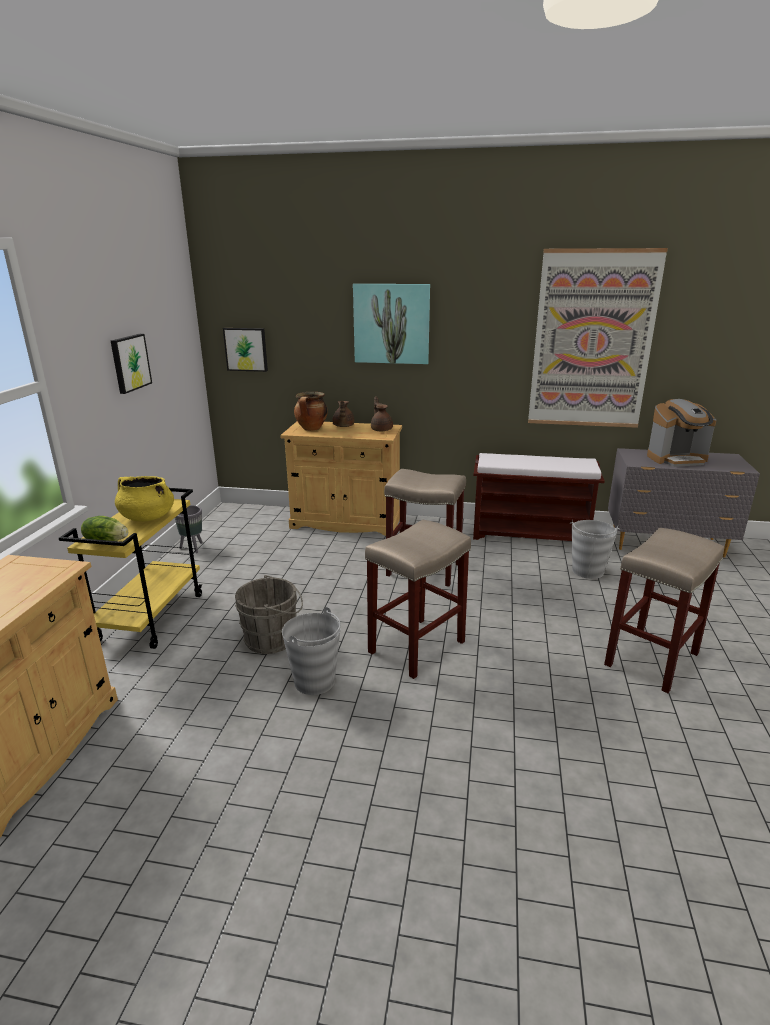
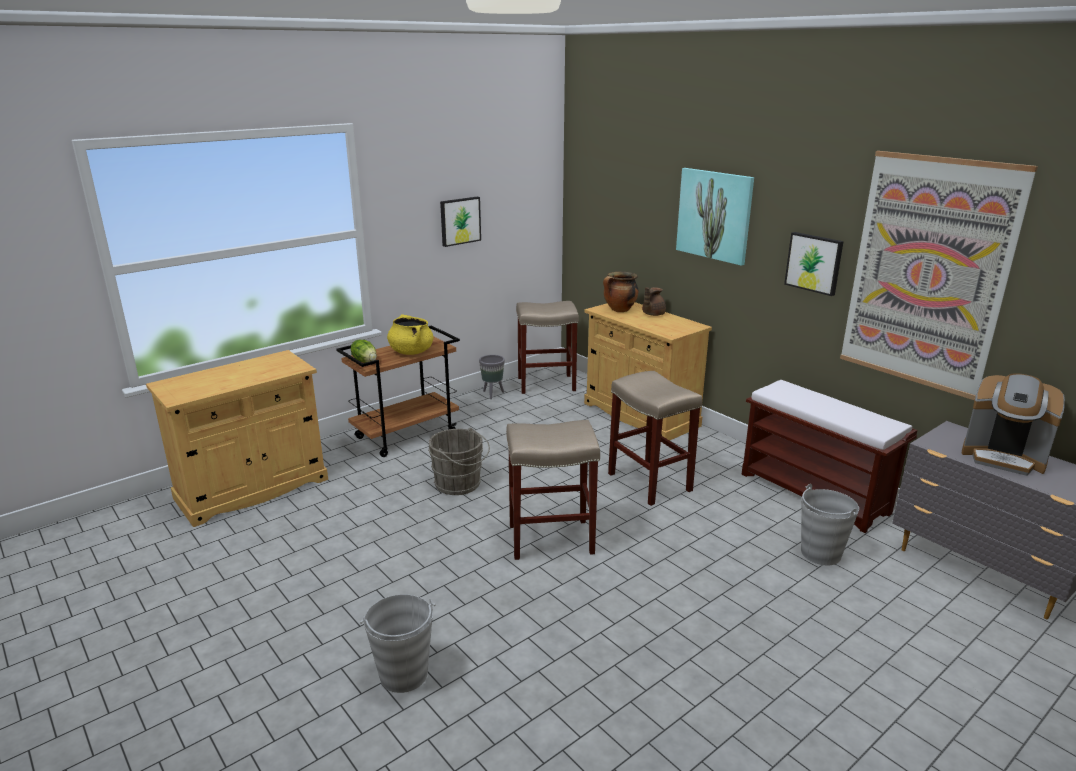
camera: 40 degrees right, 0 degrees up
(151, 616) = (406, 435): yellow cart -> brown cart
(246, 349) = (593, 219): picture -> picture (814, 263)
(315, 681) = (447, 526): grey bucket -> grey bucket (403, 675)
(381, 429) = (681, 326): brown teapot -> none
(651, 658) = (751, 656): beige stool -> beige stool (547, 384)

